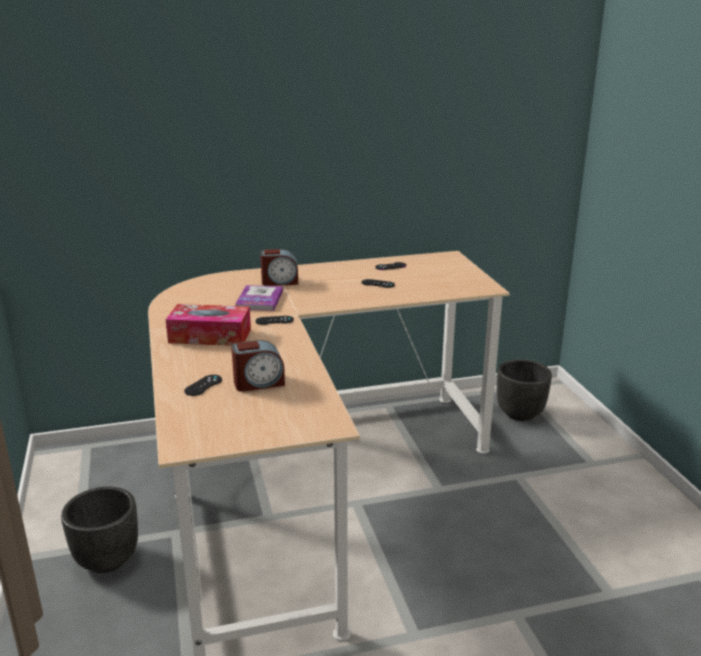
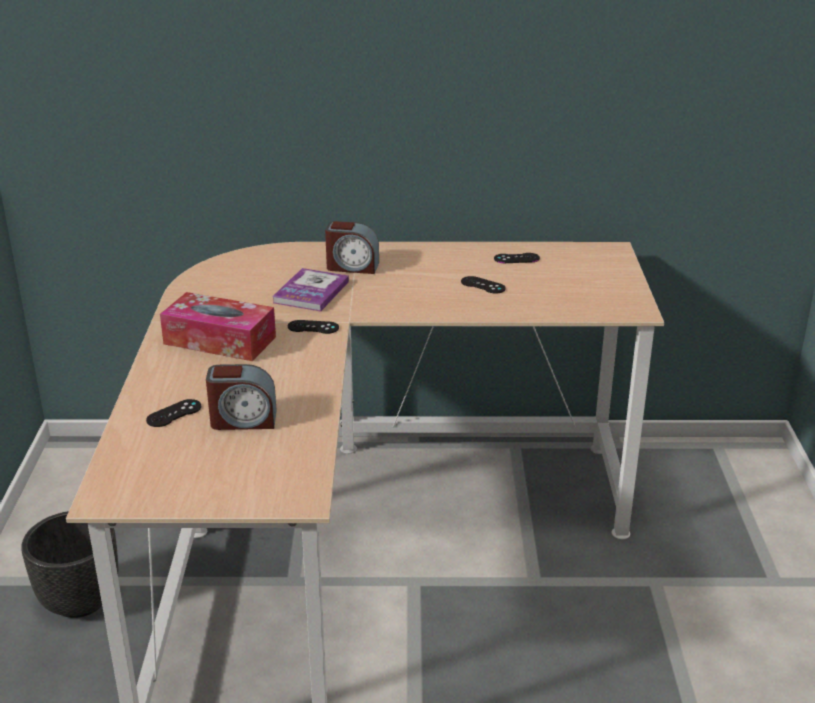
camera: 15 degrees right, 5 degrees up
(520, 413) = (699, 487): black planter -> none

